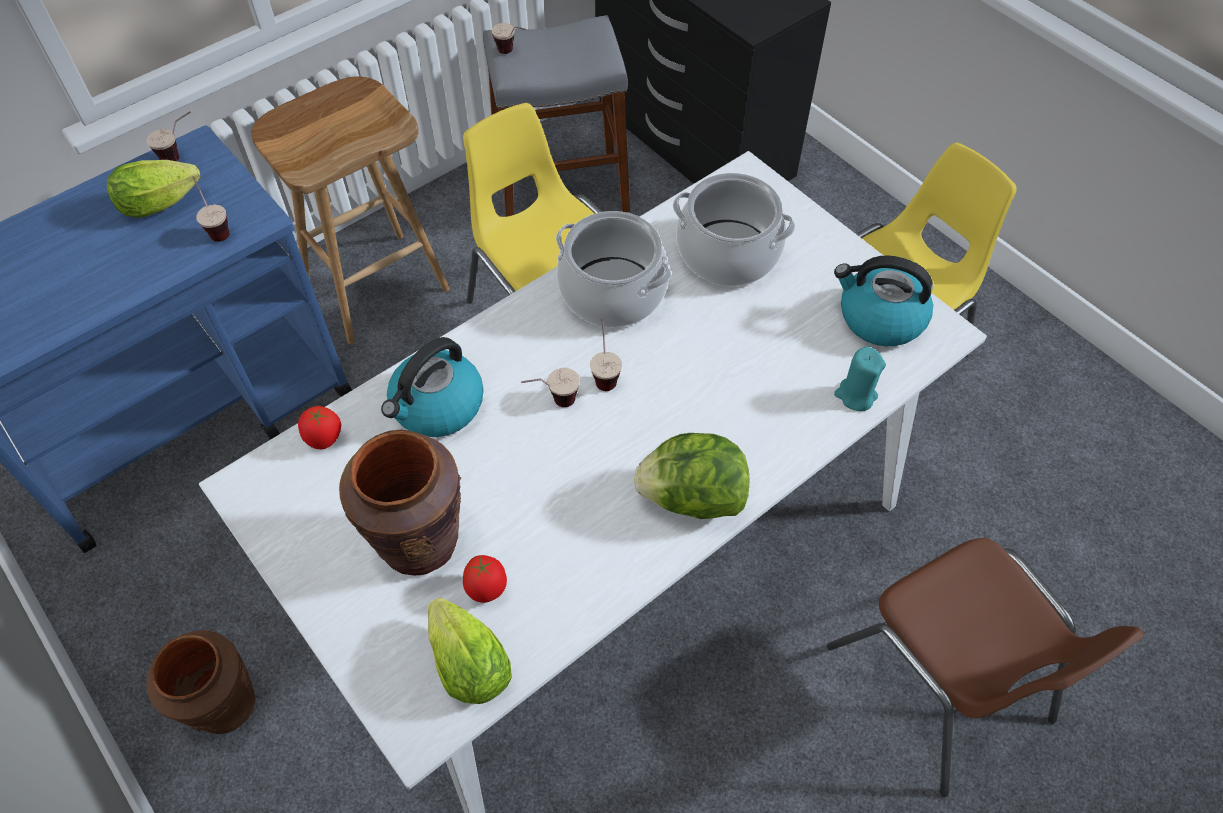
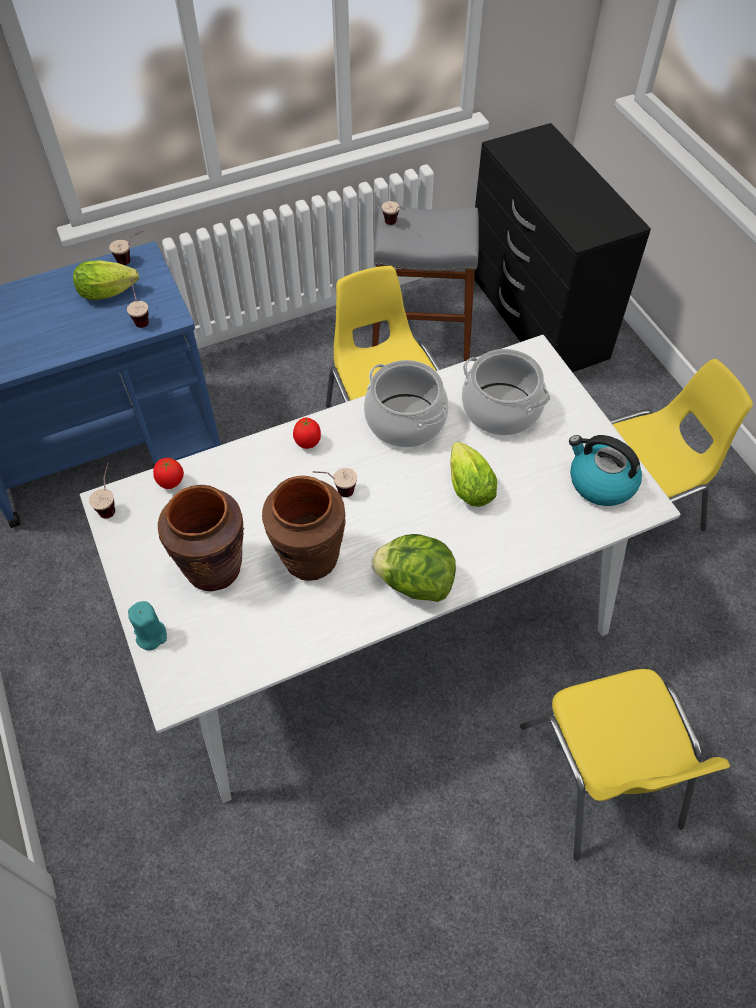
camera: 15 degrees right, 0 degrees up
(224, 705) = (76, 657): brown vase -> brown vase (309, 558)
(377, 285) = (264, 379): brown stool -> none
(437, 407) = (254, 477): kettle -> none
(466, 659) = (221, 656): lettuce -> lettuce (467, 484)
(487, 589) = (250, 612): tomato -> tomato (308, 443)
(604, 372) = (380, 478): cup -> cup (110, 504)
(855, 395) = (561, 536): turquoise candle -> turquoise candle (150, 635)
(942, 685) = (601, 777): brown chair -> yellow chair

